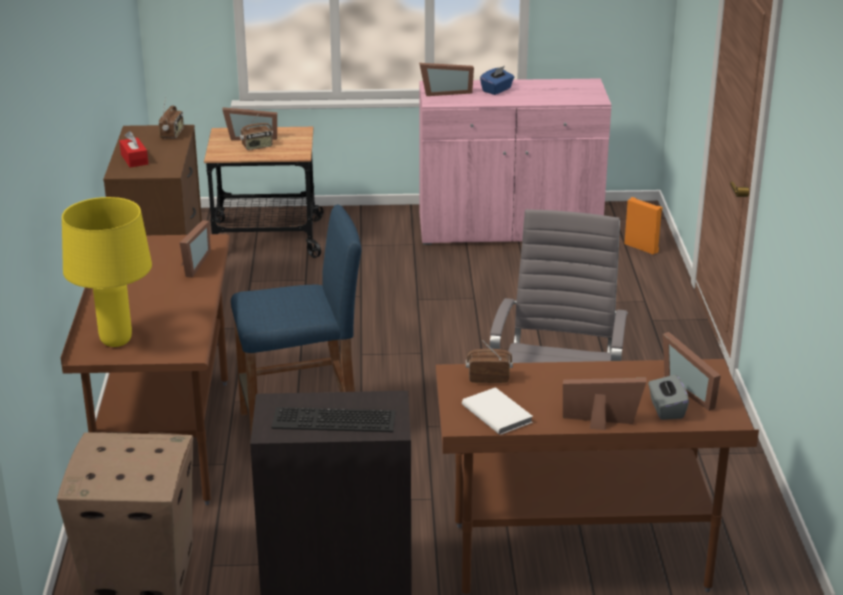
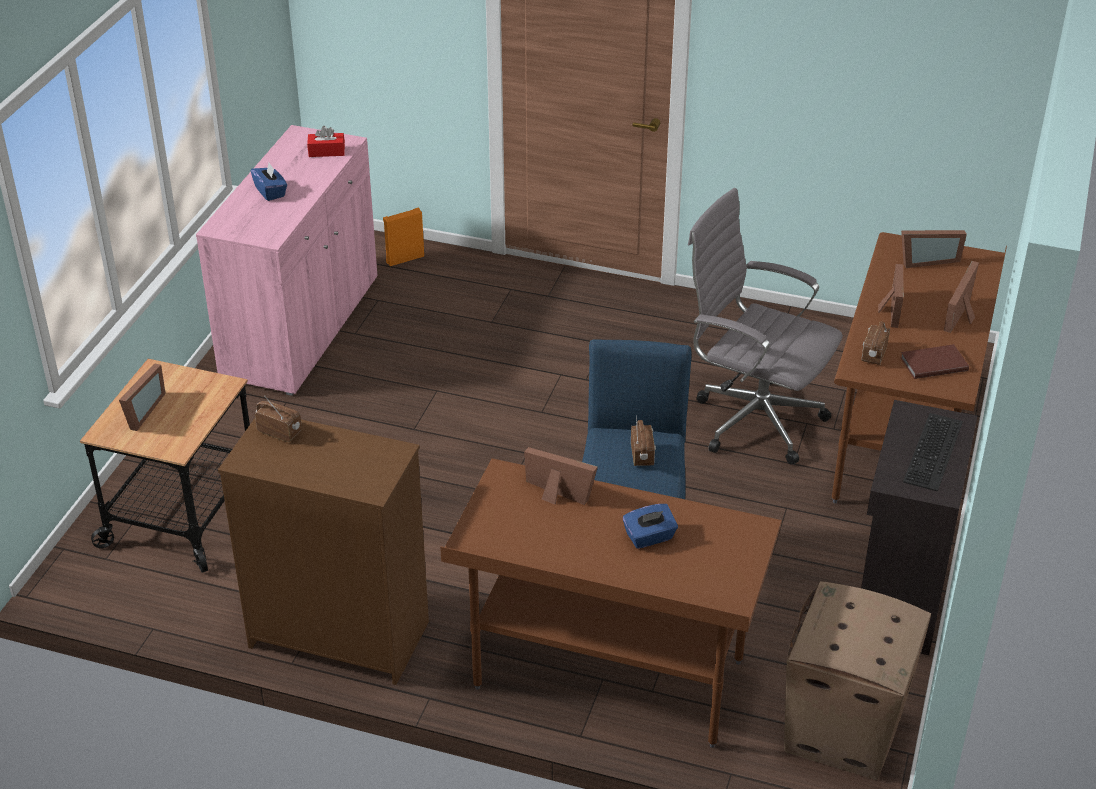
camera: 70 degrees left, 10 degrees up
(116, 340) = (710, 576): yellow table lamp -> none
(134, 159) = (340, 473): red tissue box -> red tissue box (326, 151)
(155, 308) = (649, 537): none -> blue tissue box
(257, 147) = (176, 413): radio -> radio (642, 455)
(445, 92) = (247, 225): picture frame -> picture frame (888, 311)
(497, 413) = (932, 363): white book -> brown book
(666, 409) = (952, 280): grey tissue box -> none

